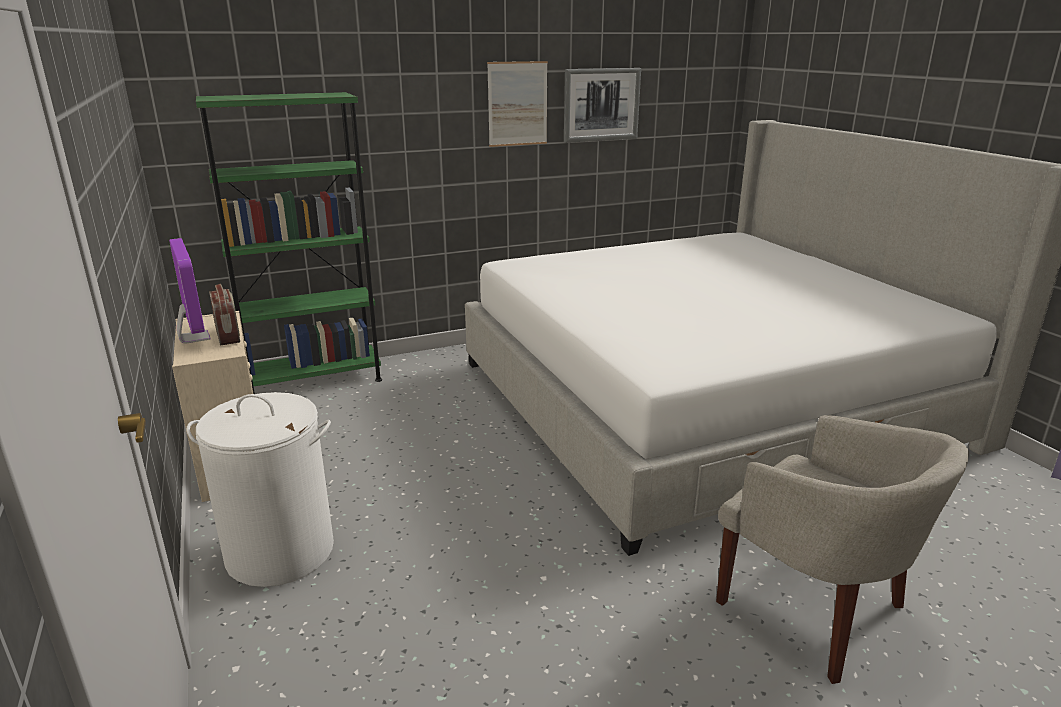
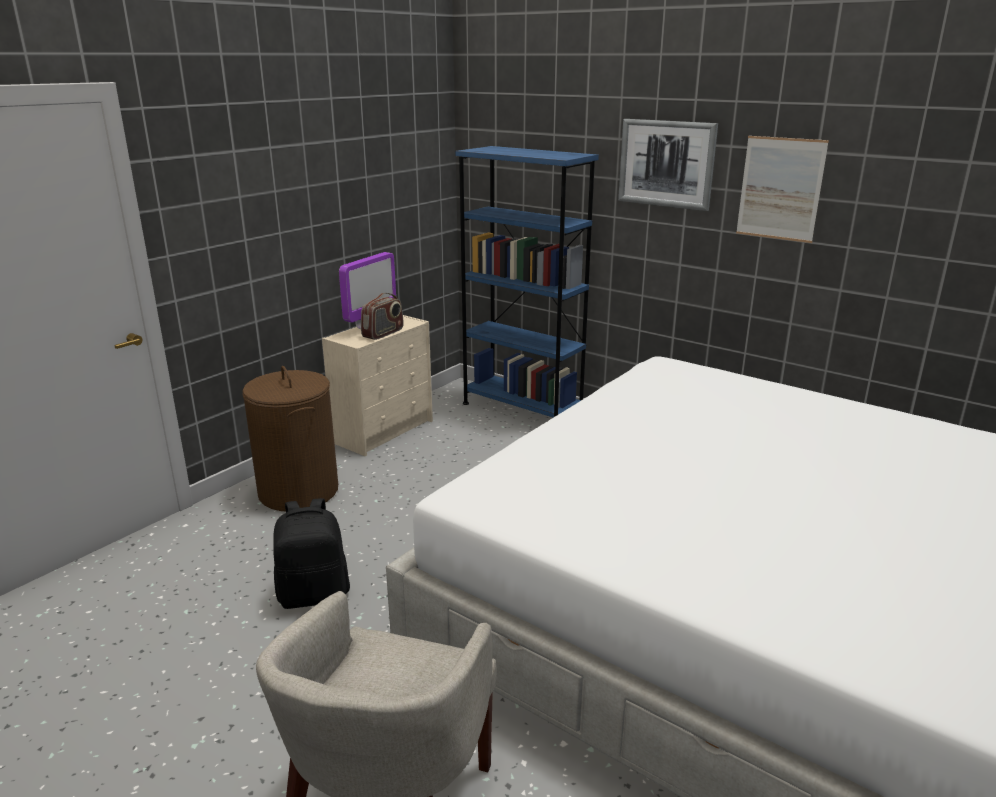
camera: 60 degrees right, 0 degrees up
(281, 551) = (299, 491): white laundry basket -> brown laundry basket
(314, 380) = (522, 409): green bookcase -> blue bookcase
(498, 586) = (314, 594): none -> black backpack
(601, 104) = (906, 206): picture -> picture (666, 163)

